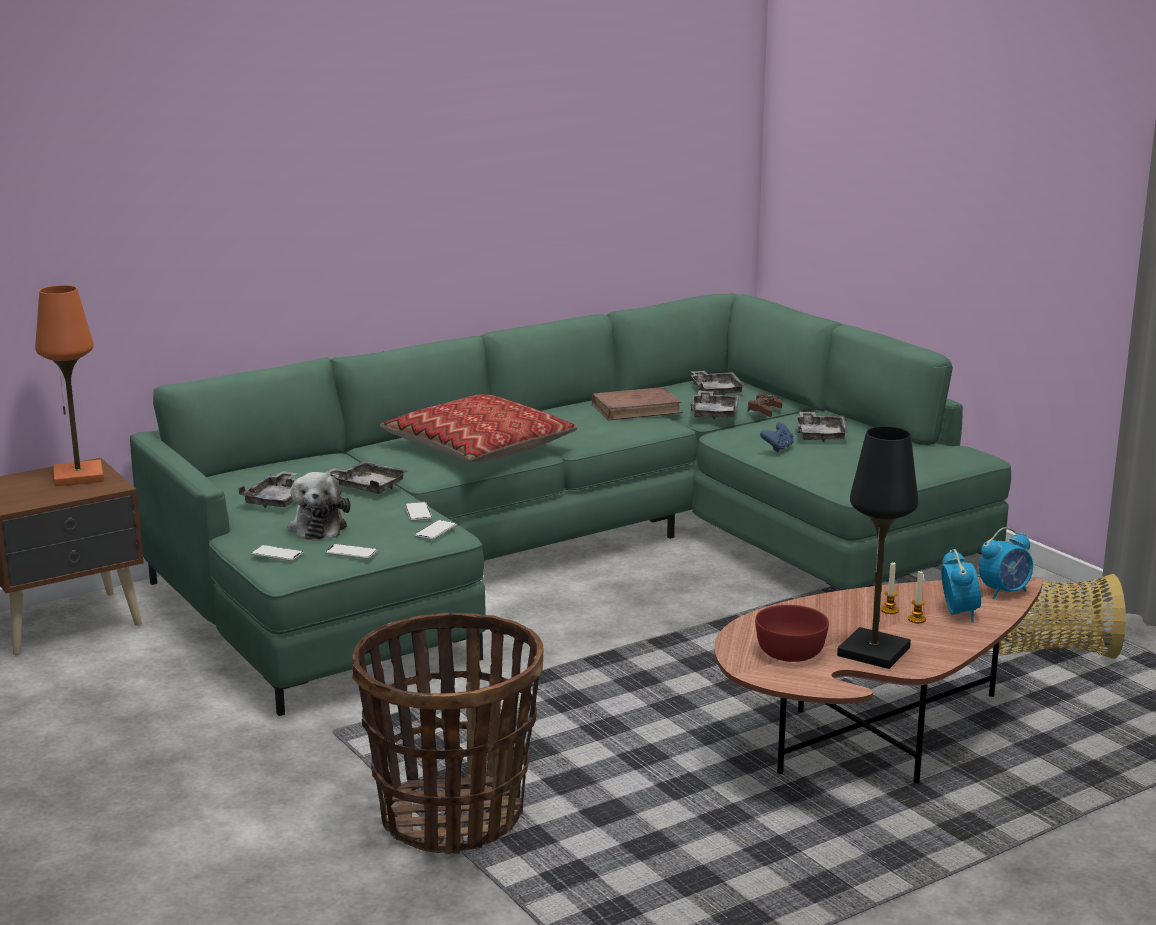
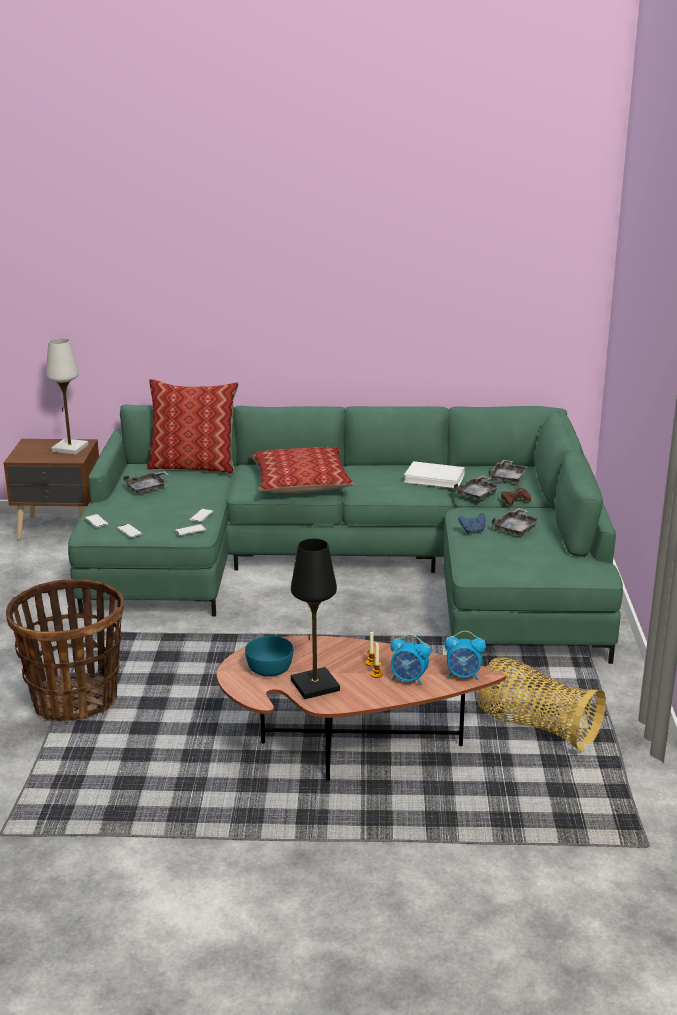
camera: 35 degrees right, 5 degrees up
(78, 476) = (70, 448): orange table lamp -> white table lamp
(296, 462) = (194, 466): none -> pillow
(318, 526) = (140, 510): plush toy -> none
(368, 486) = (203, 492): grey tray -> none
(636, 409) = (435, 478): brown book -> white book
(789, 653) = (269, 668): red bowl -> turquoise bowl
(958, 613) = (409, 679): alarm clock -> alarm clock turned 75 degrees clockwise

